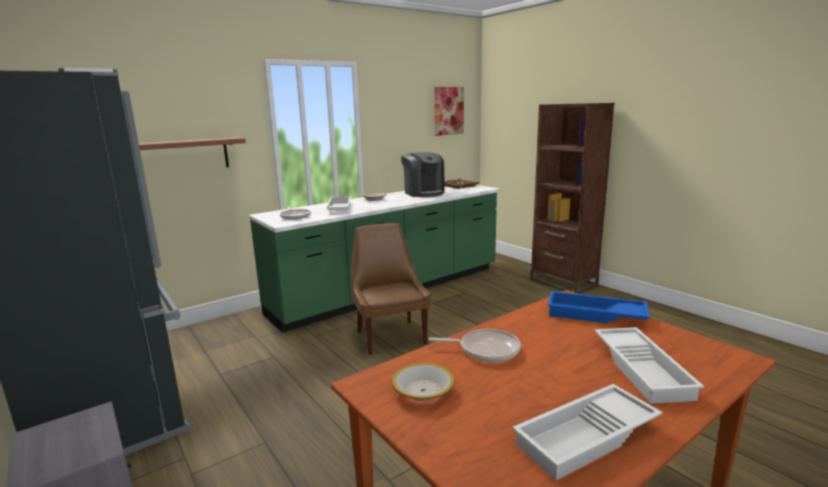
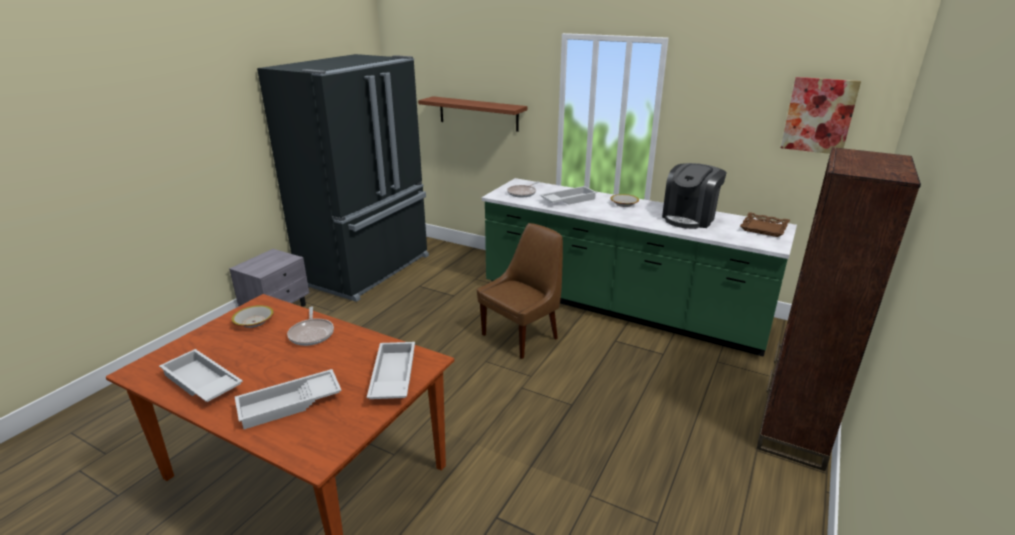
camera: 65 degrees right, 10 degrees up
(595, 315) = (392, 377): blue tray -> white tray

